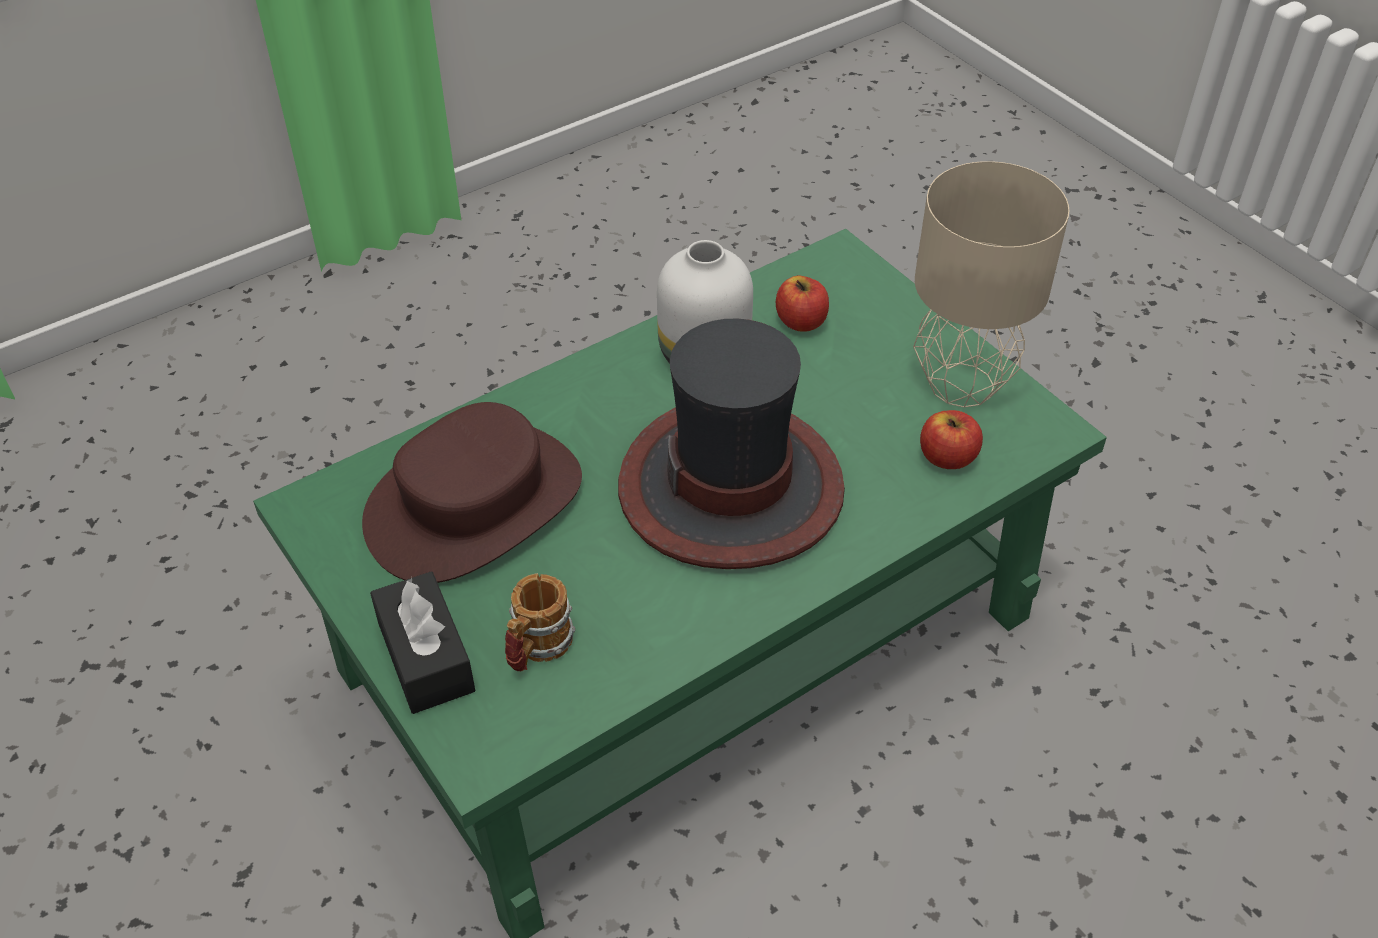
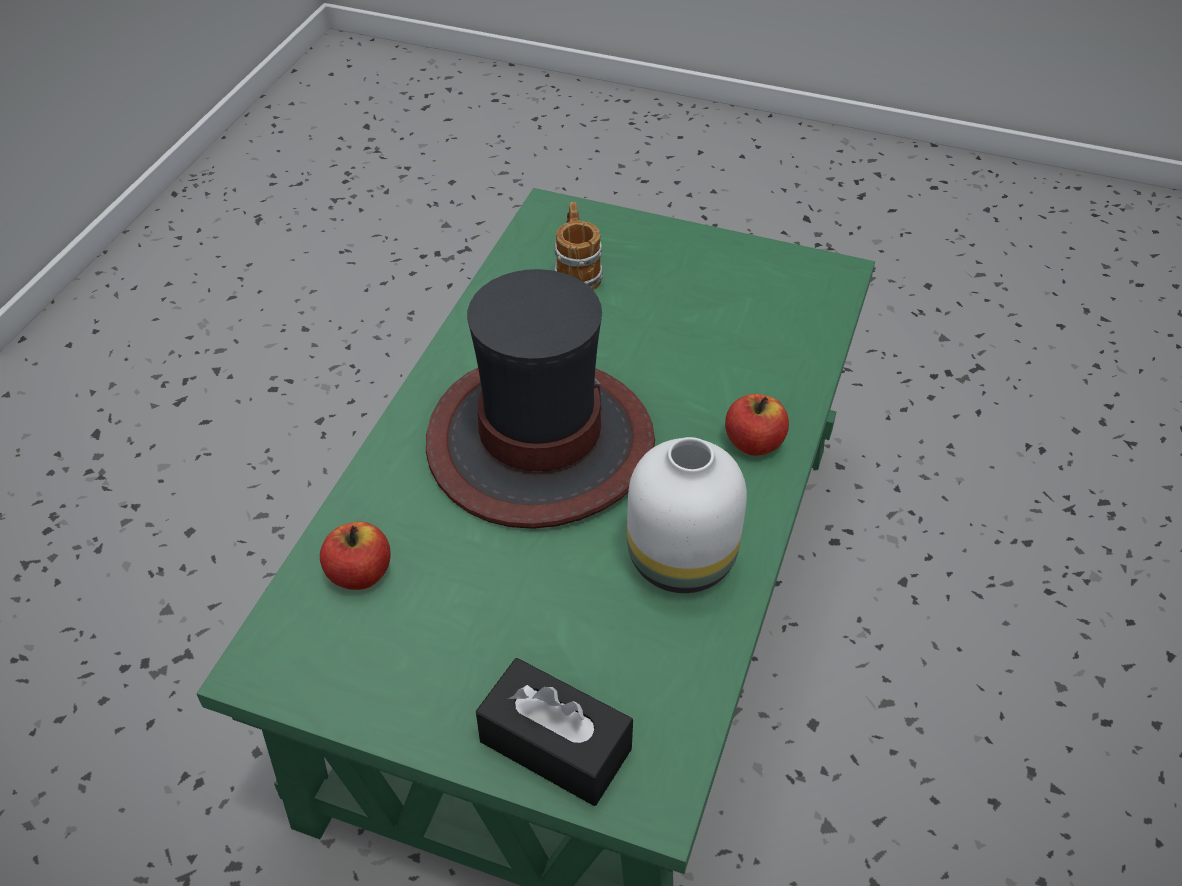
camera: 145 degrees right, 0 degrees up
(426, 657) = (642, 237): black tissue box -> black tissue box (555, 745)
(475, 504) = (723, 331): brown hat -> none
(801, 321) = (619, 660): apple -> apple (754, 443)
(962, 386) = (387, 671): beige table lamp -> none

